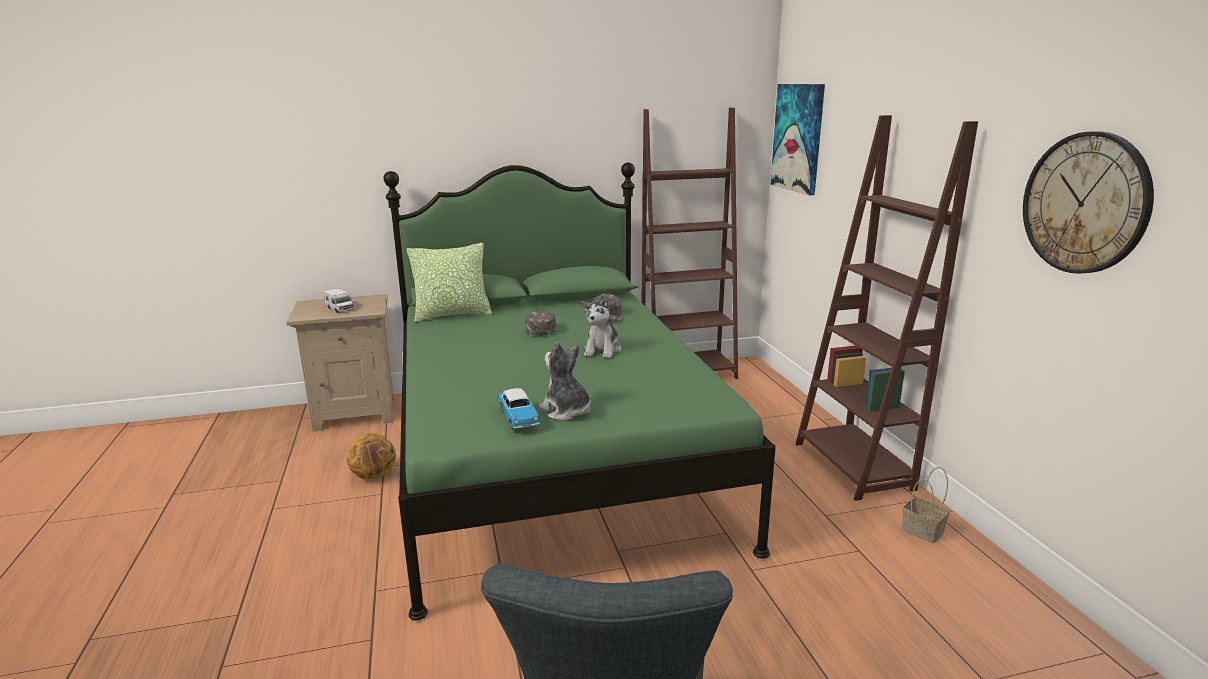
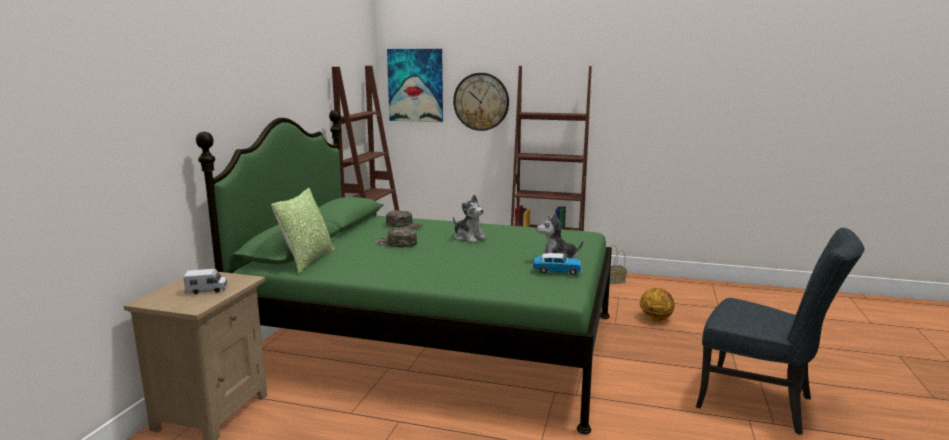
camera: 60 degrees left, 5 degrees down
(374, 476) = (362, 420): basketball -> basketball (656, 319)
(1085, 203) = (657, 99): wall clock -> wall clock (481, 101)

